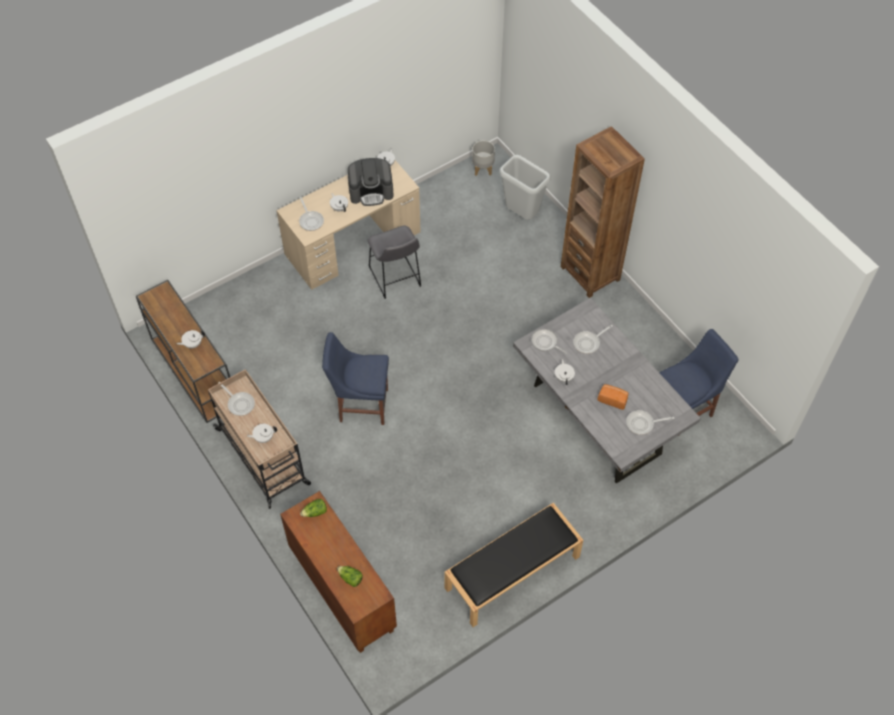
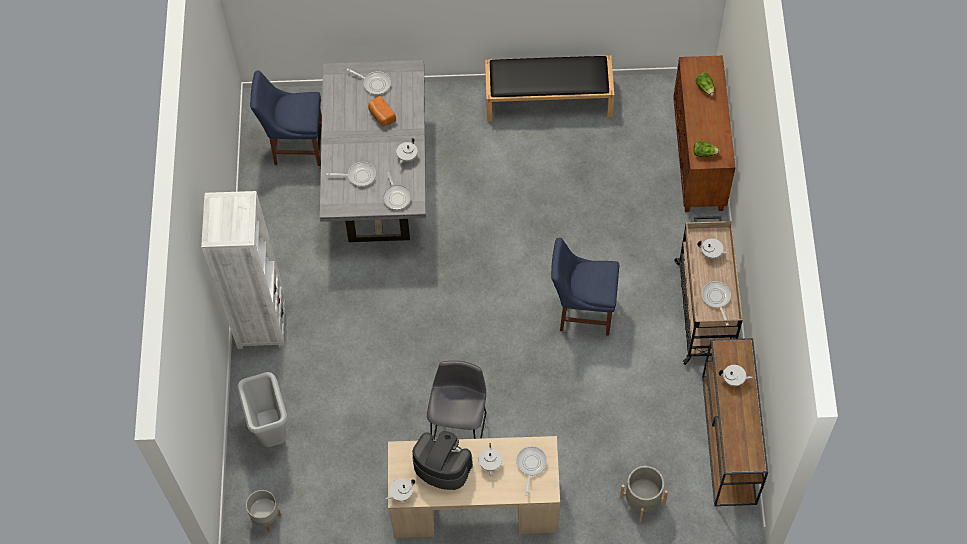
camera: 145 degrees left, 5 degrees up
(236, 301) = (642, 500): none -> grey planter
(360, 404) = (582, 311): blue chair -> blue chair turned 150 degrees clockwise
(590, 273) = (261, 323): brown bookcase -> white bookcase

